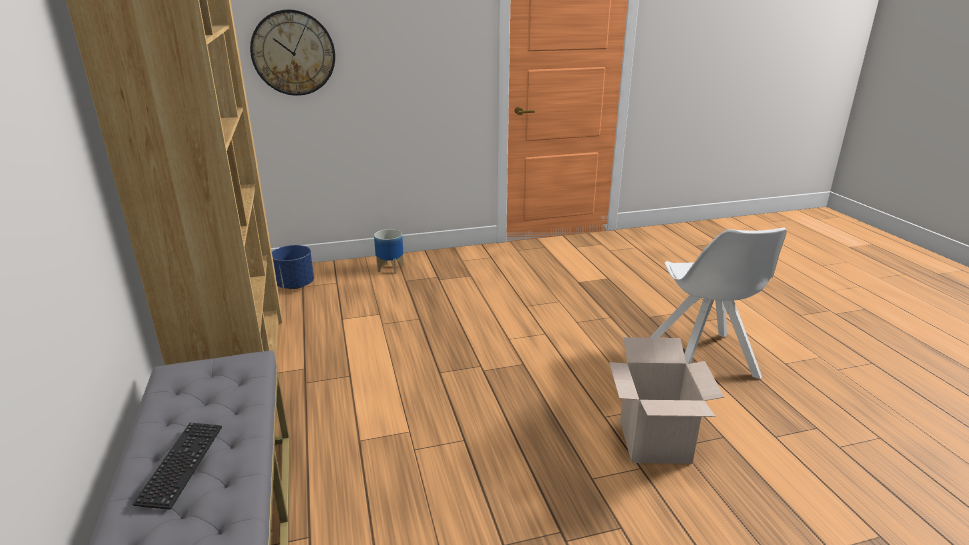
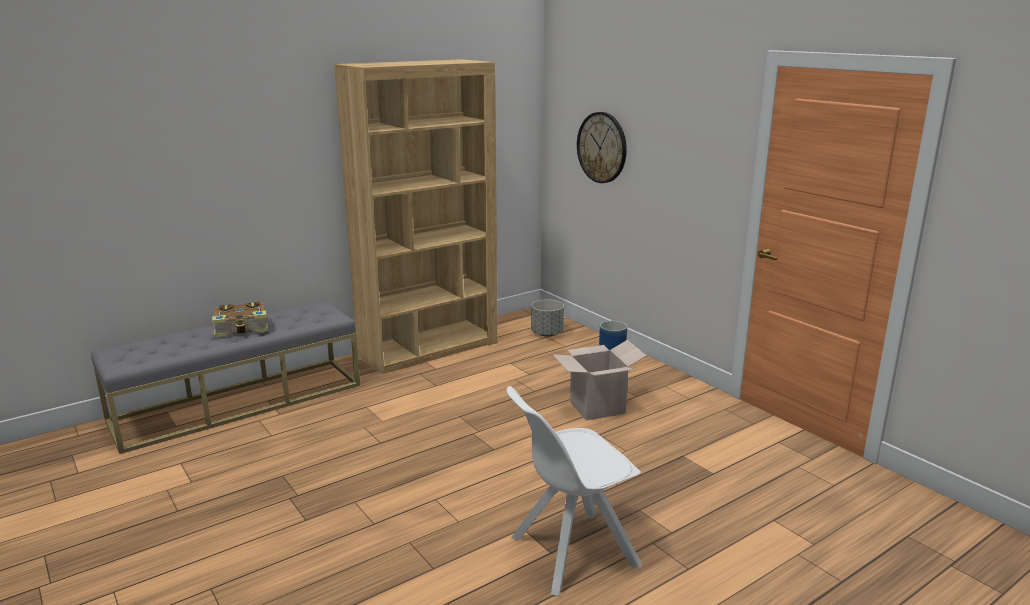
camera: 70 degrees right, 5 degrees down
(181, 465) = (242, 328): keyboard -> book
(295, 285) = (547, 333): blue planter -> grey planter
(654, 441) = (410, 528): cardboard box -> cardboard box (597, 407)

